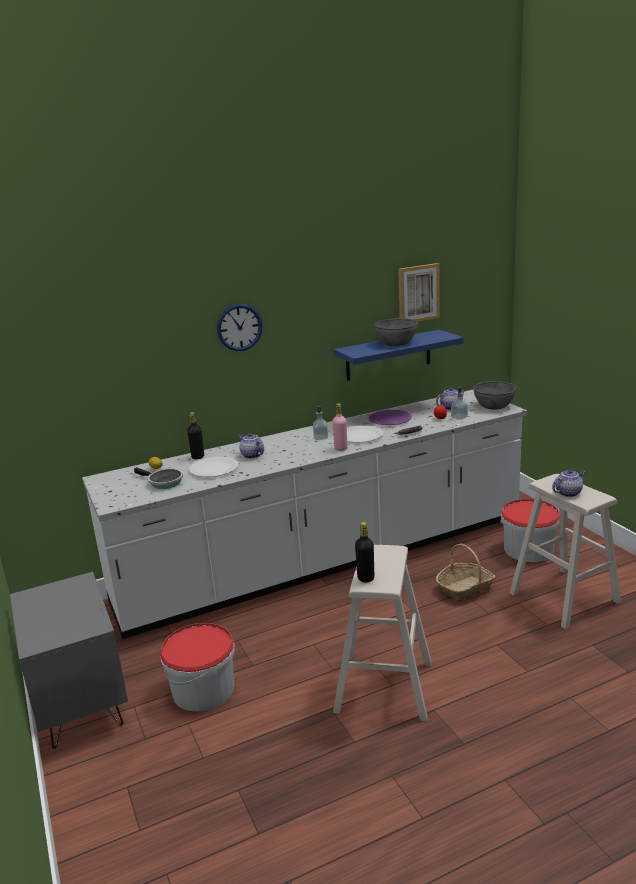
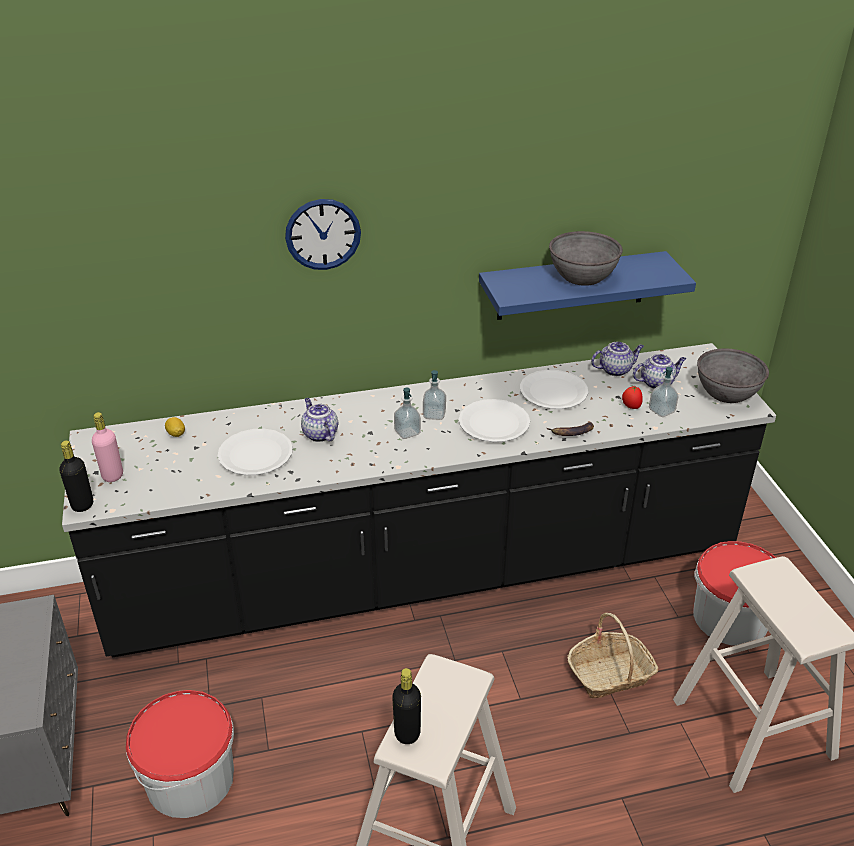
camera: 10 degrees right, 15 degrees up
(163, 482) = (174, 469): frying pan -> none
(198, 457) = (242, 420): black bottle -> black bottle (82, 505)
(307, 447) = (407, 432): none -> soap dispenser
(326, 561) = (427, 574): white counter -> black counter
(341, 448) = (455, 447): pink bottle -> pink bottle (112, 475)
(390, 419) = (553, 391): purple plate -> white plate
(418, 293) = (637, 193): picture -> none
(568, 493) = (786, 608): teapot -> teapot (615, 369)

